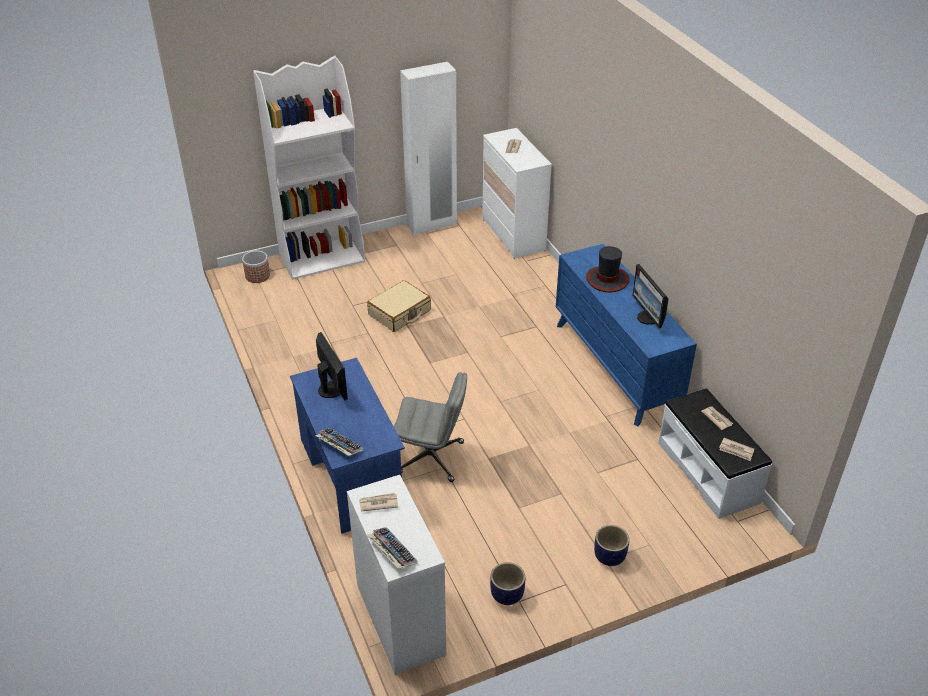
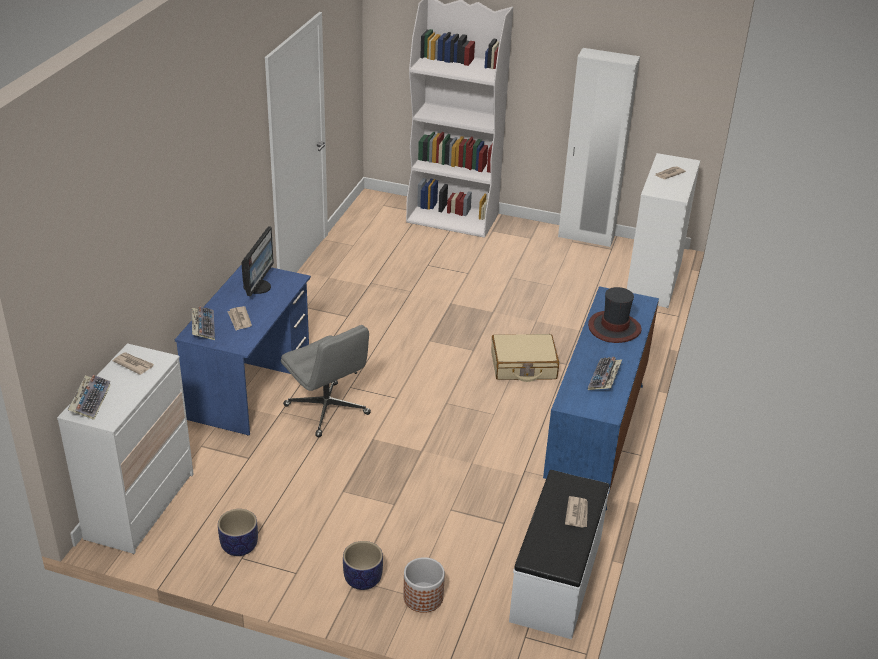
camera: 40 degrees right, 5 degrees down
(257, 276) = (383, 207): planter -> planter (423, 597)
(399, 313) = (458, 290): beige suitcase -> beige suitcase (523, 366)
(648, 318) = (604, 378): monitor -> keyboard
(736, 450) = (554, 551): newspaper -> newspaper (239, 320)

